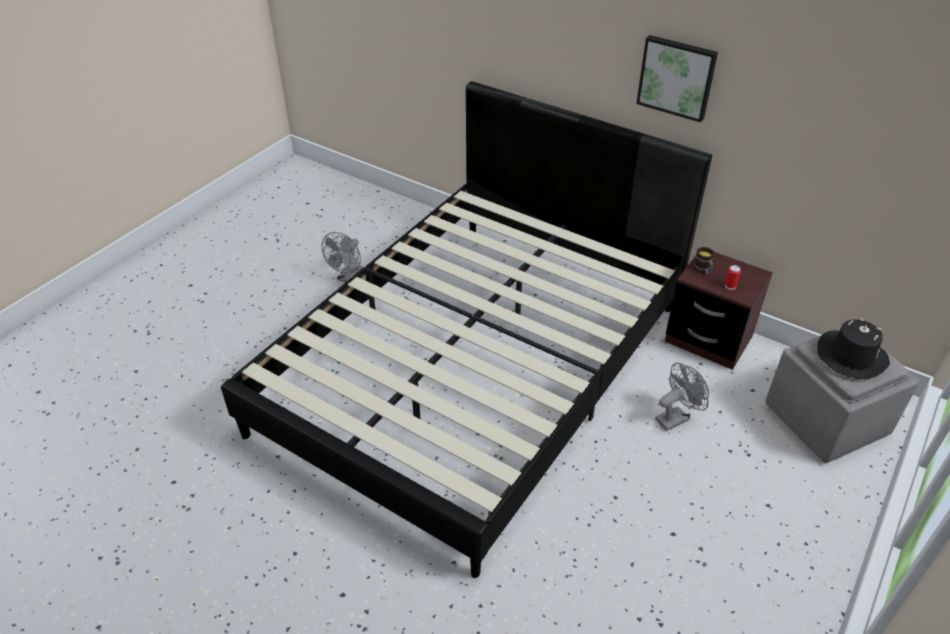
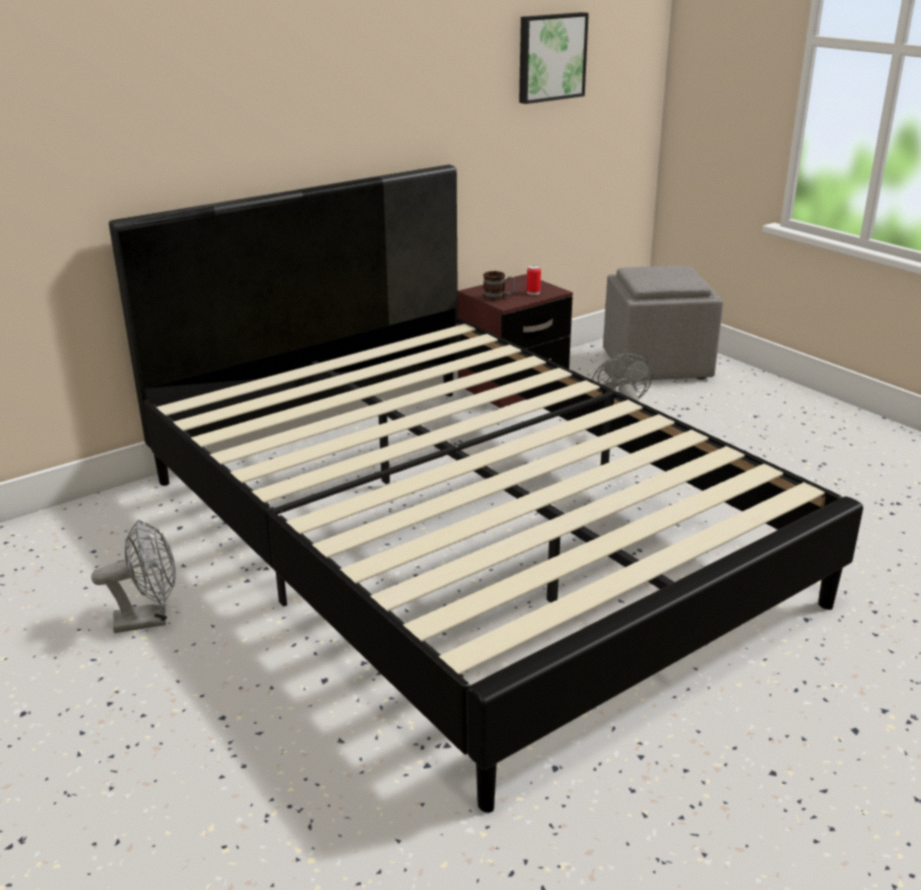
camera: 70 degrees left, 15 degrees down
(348, 277) = (149, 619): grey fan -> grey fan turned 60 degrees counterclockwise
(677, 77) = (386, 88): picture -> picture (550, 57)
(850, 356) = (663, 276): black hat -> none

